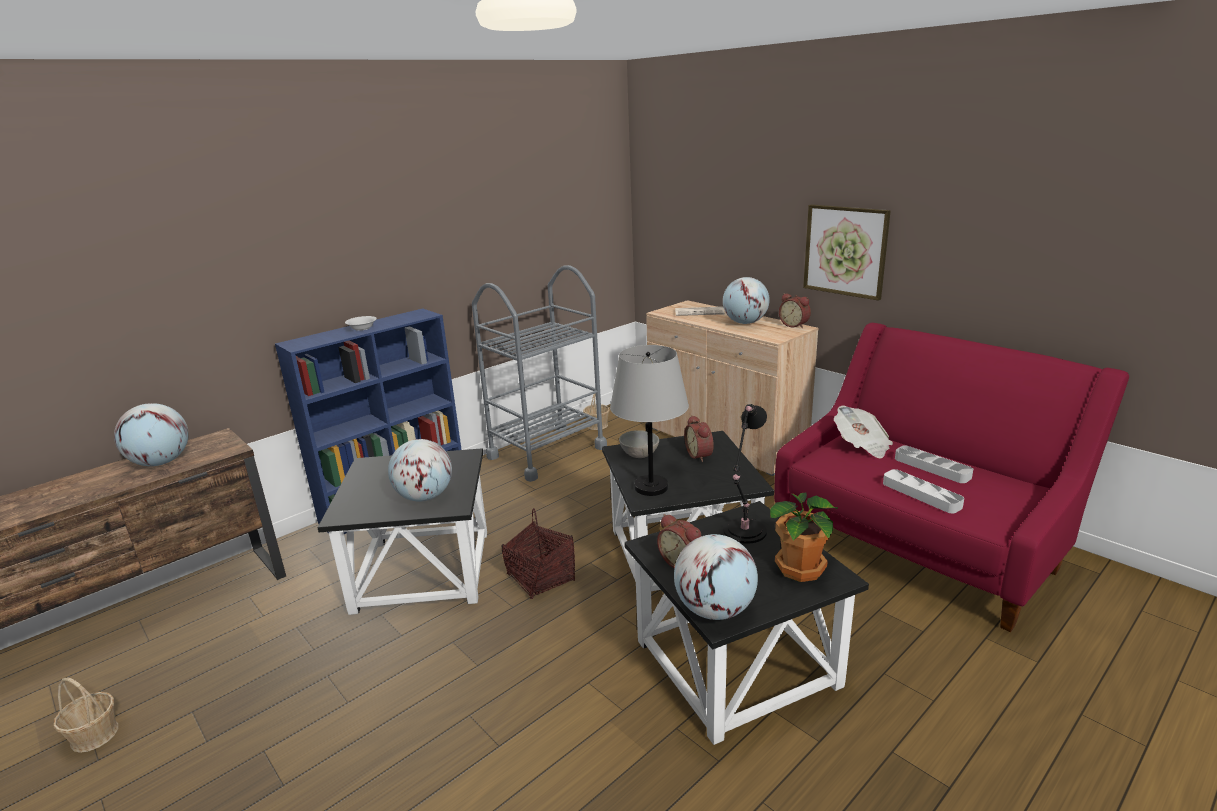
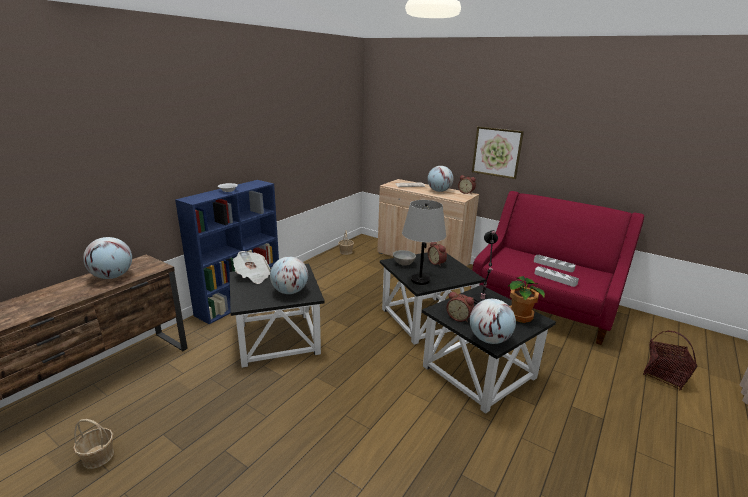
camera: 15 degrees left, 0 degrees up
(541, 578) = (352, 337): basket -> basket (664, 375)
(547, 452) = (322, 268): grey cart -> none
(862, 446) = (514, 256): newspaper -> newspaper (253, 276)

